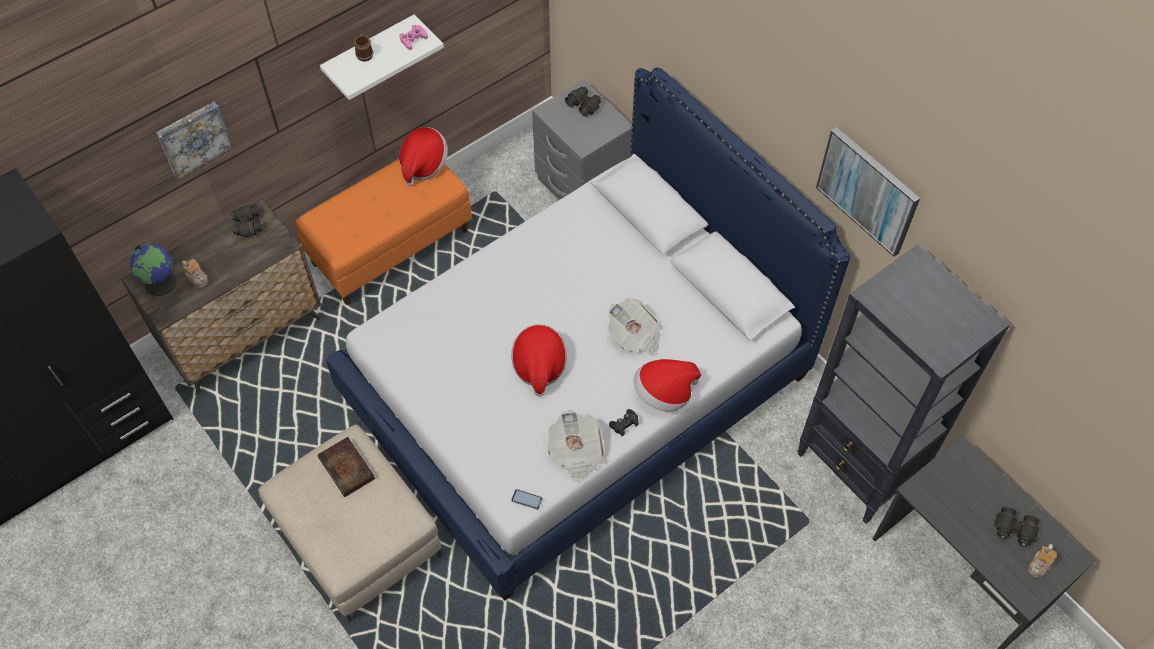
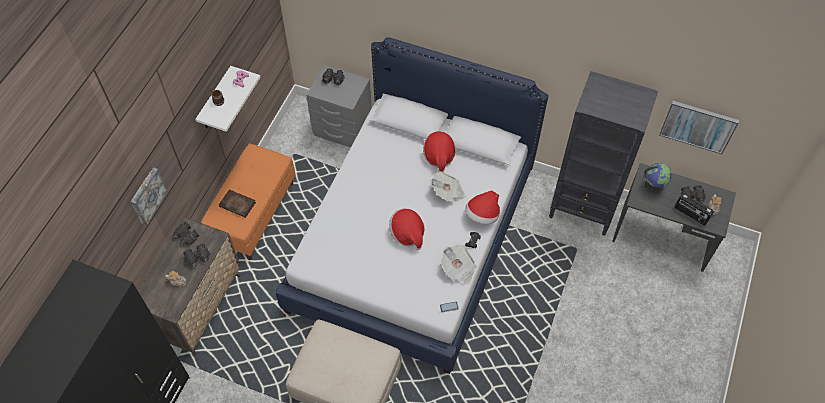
camera: 30 degrees left, 0 degrees up
(161, 282) = (157, 295): globe -> globe (654, 186)
(242, 260) = (198, 258): none -> black binoculars
(348, 469) = (332, 345): book -> book (238, 205)
(423, 164) = (256, 155): hat -> hat (439, 156)
(868, 190) = (550, 54): picture -> picture (698, 126)
(993, 556) = (690, 214): none -> radio

